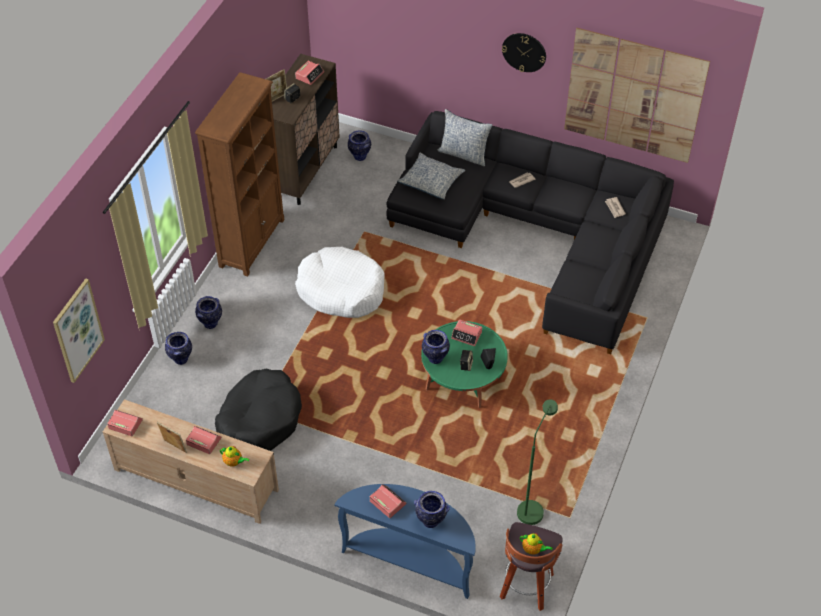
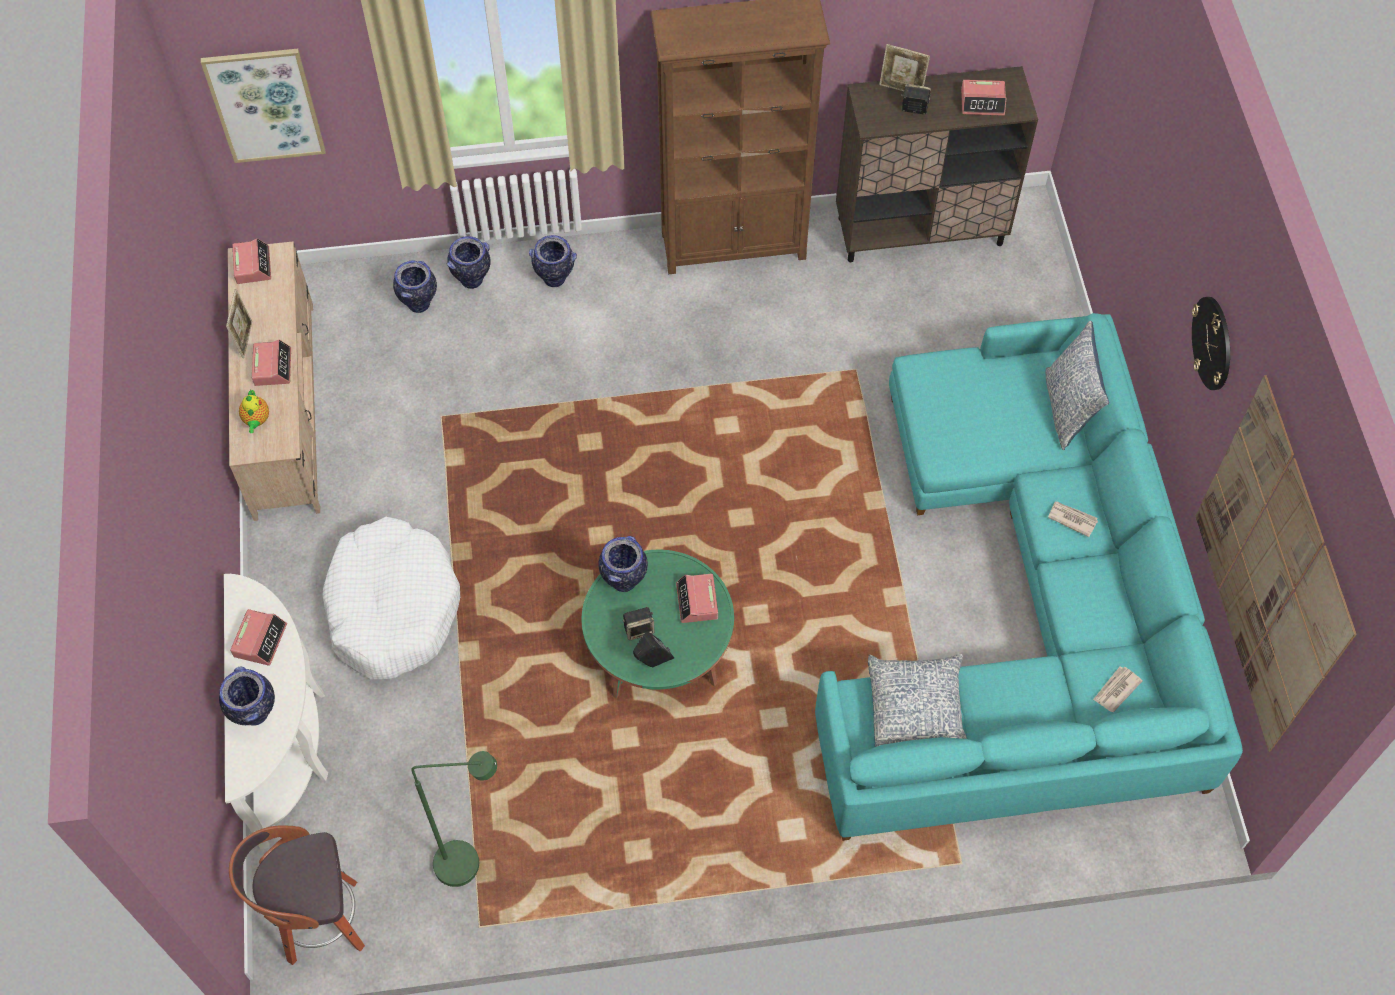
camera: 60 degrees right, 10 degrees up
(259, 419) = (425, 426): black dog bed -> none
(341, 290) = (720, 401): white dog bed -> white dog bed (392, 607)
(359, 157) = (1004, 284): vase -> vase (419, 304)
(411, 560) = (289, 740): blue console table -> white console table
(431, 182) = (972, 394): pillow -> pillow (917, 711)
(533, 549) = (287, 884): teapot -> none
(537, 233) = (1027, 608): black sofa -> turquoise sofa

